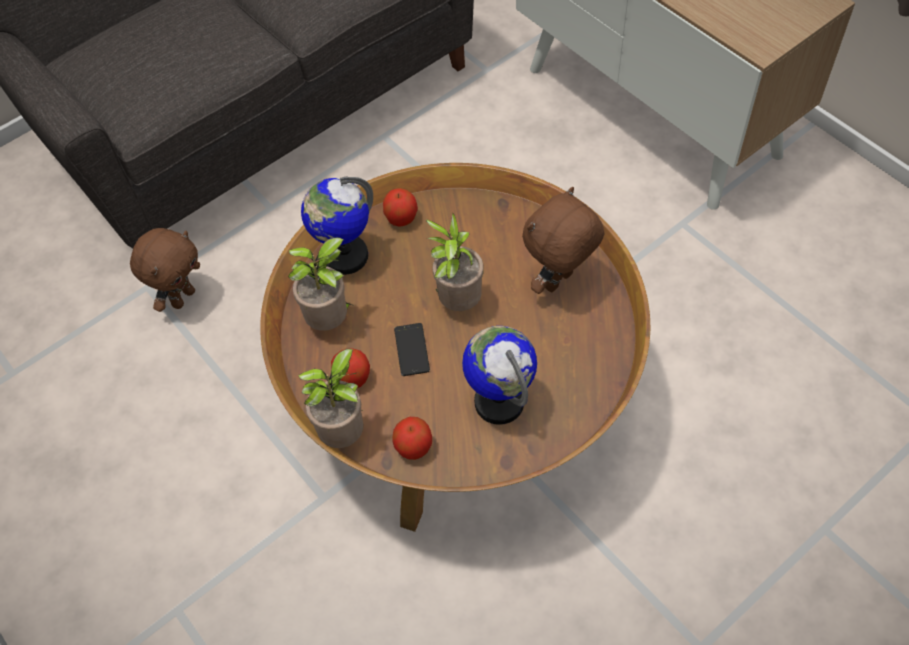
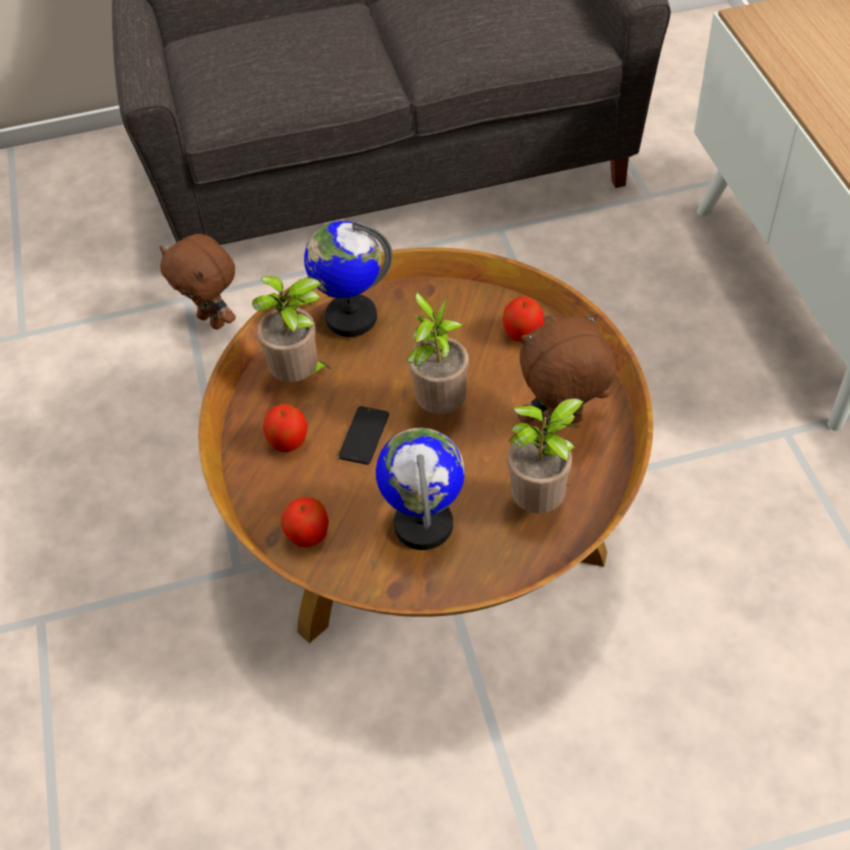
camera: 25 degrees right, 5 degrees down
(183, 297) = (213, 320): brown plush toy -> brown plush toy turned 75 degrees clockwise
(345, 434) = (248, 494): potted plant -> potted plant (541, 503)
(401, 218) = (431, 300): apple -> apple (523, 334)

